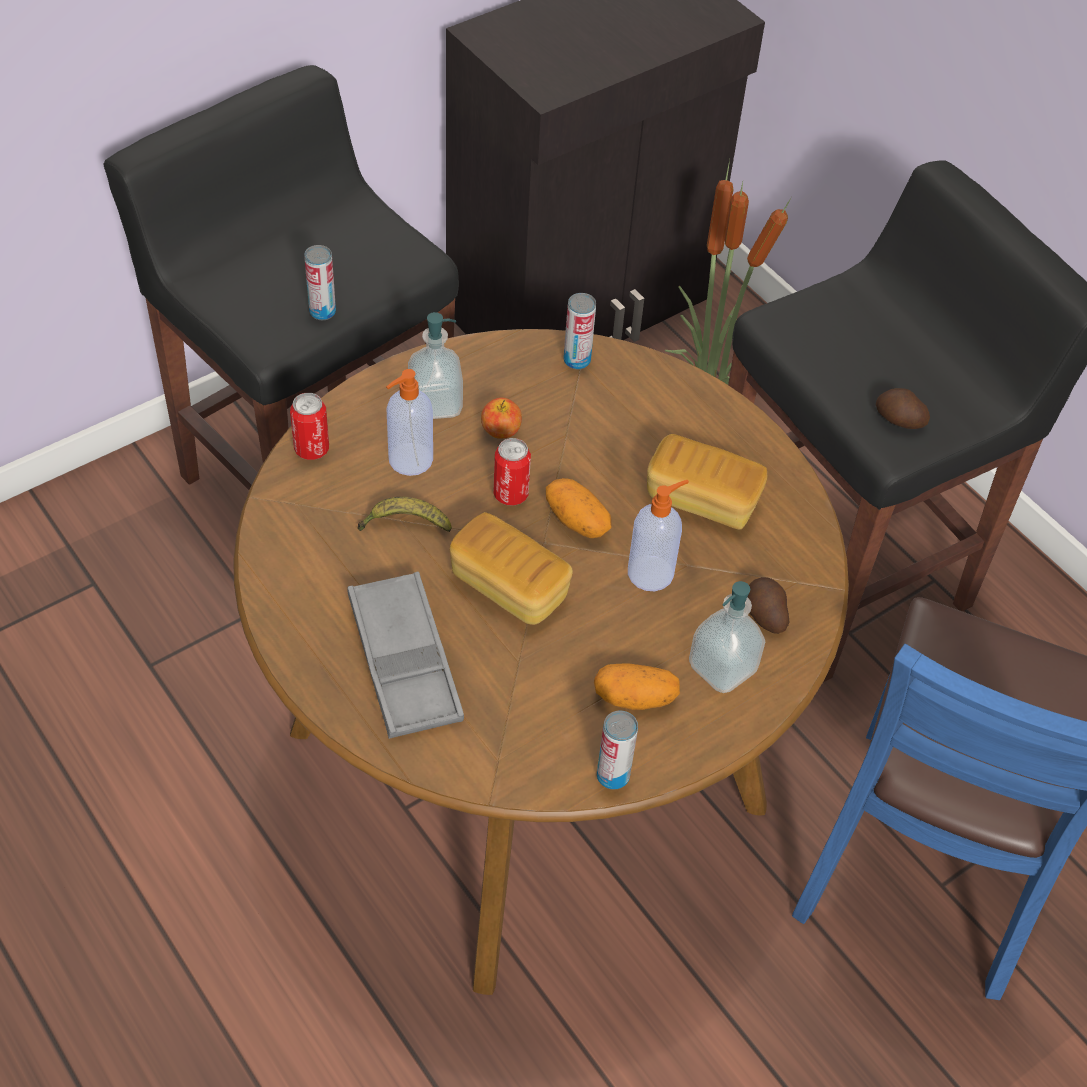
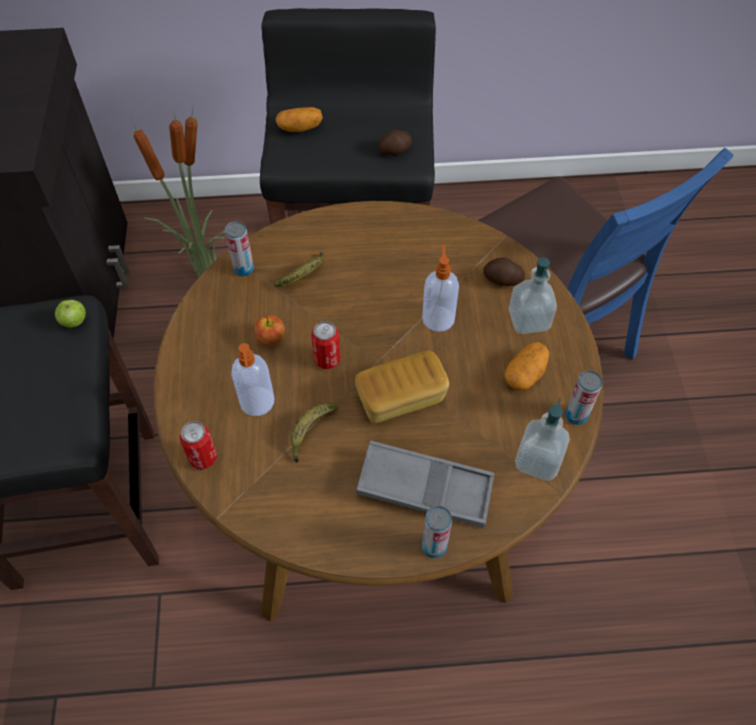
camera: 55 degrees left, 5 degrees up
(322, 312) = (70, 393): can -> can (434, 546)
(408, 268) = (75, 322): none -> apple
(435, 404) = (220, 363): soap dispenser -> soap dispenser (538, 461)
(577, 520) = (373, 335): potato -> potato (300, 128)
(611, 417) = (303, 275): none -> banana
(702, 499) = (399, 264): bread -> none

